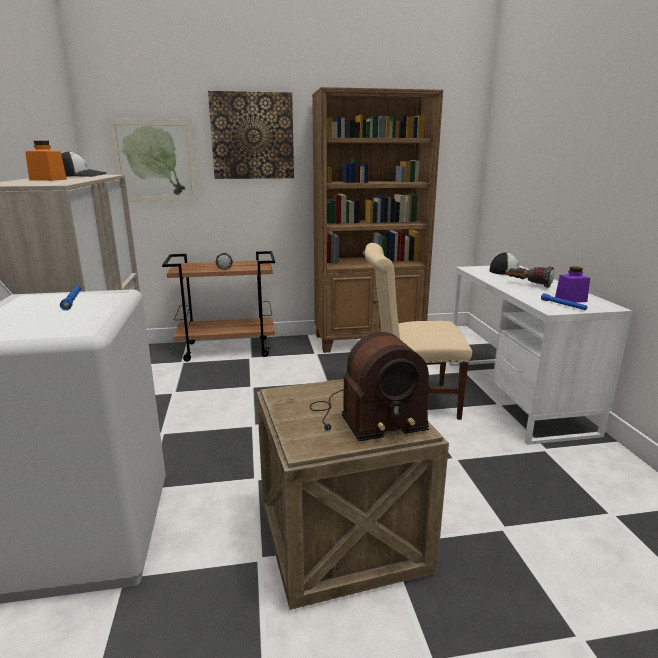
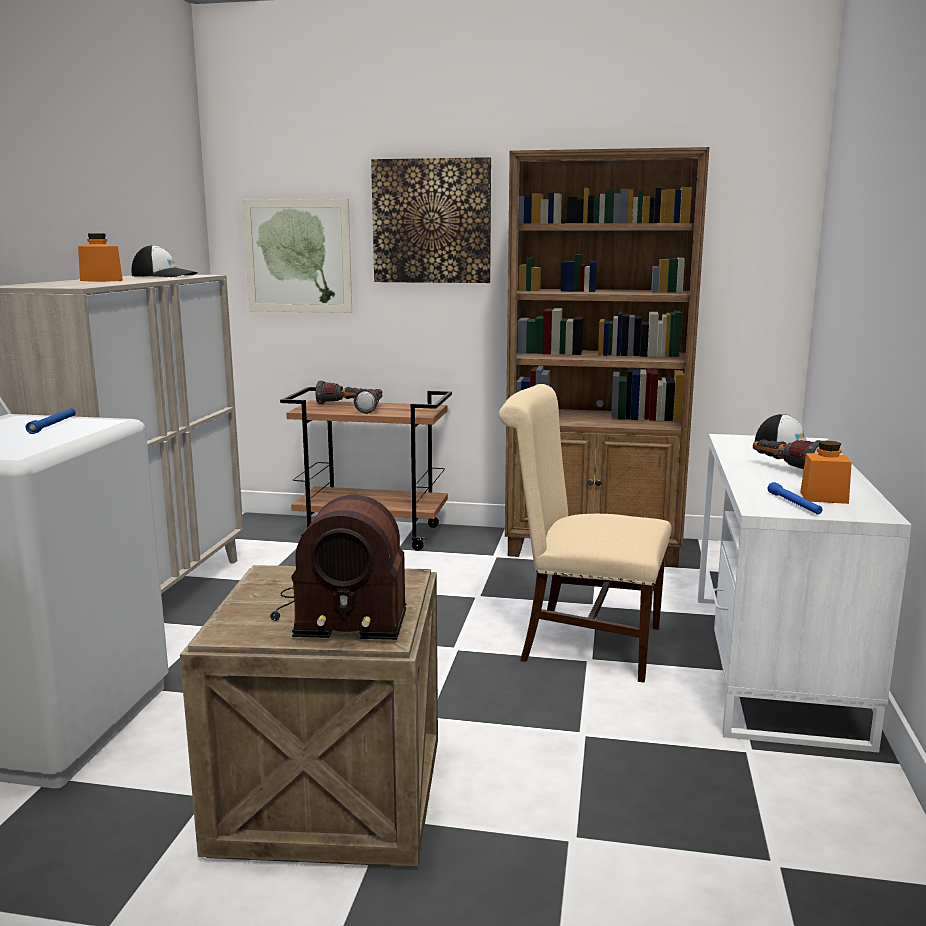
camera: 20 degrees right, 5 degrees down
(200, 265) = (342, 404): none -> flashlight
(570, 299) = (824, 498): purple jar -> orange jar

